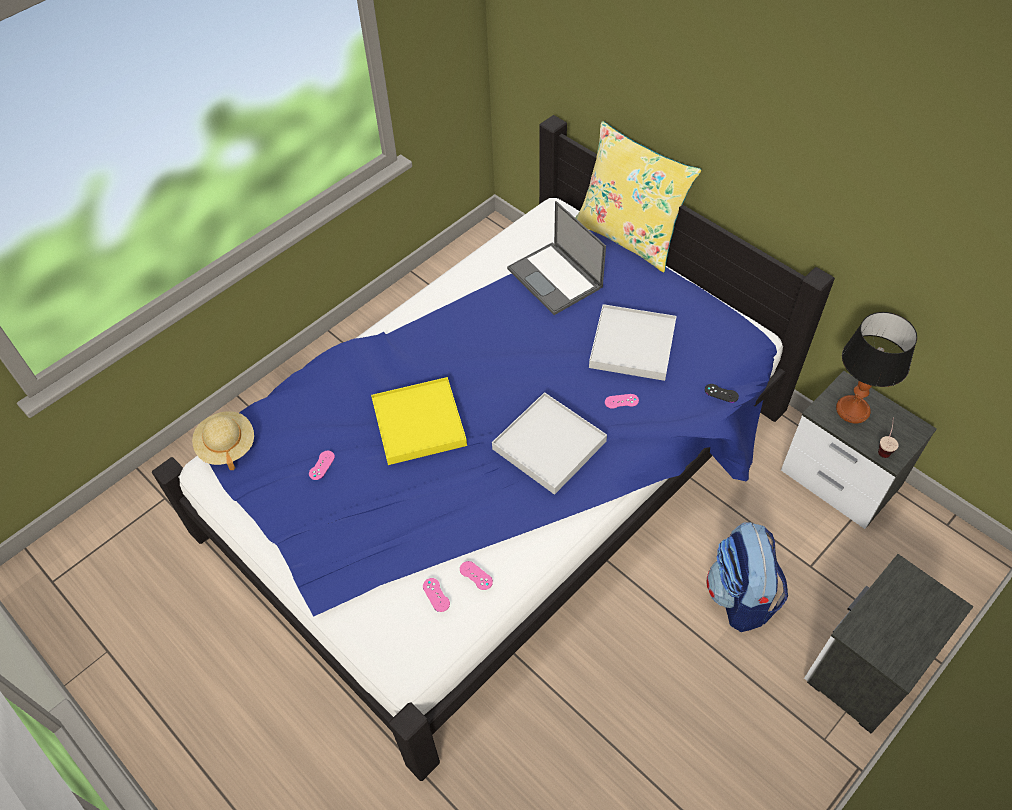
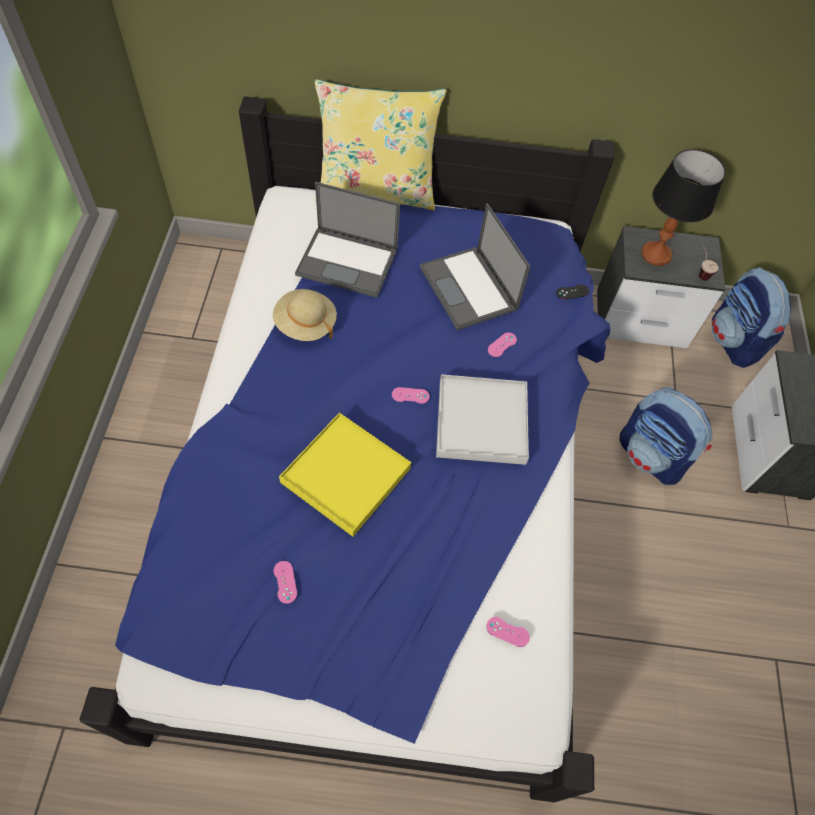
camera: 45 degrees left, 5 degrees up
(227, 446) = (157, 632): beige hat -> beige hat (305, 324)
(476, 575) = (525, 587): pink game controller -> pink game controller (410, 395)
(632, 345) = (469, 289): white tray -> laptop
(925, 552) = (734, 342): none -> backpack

